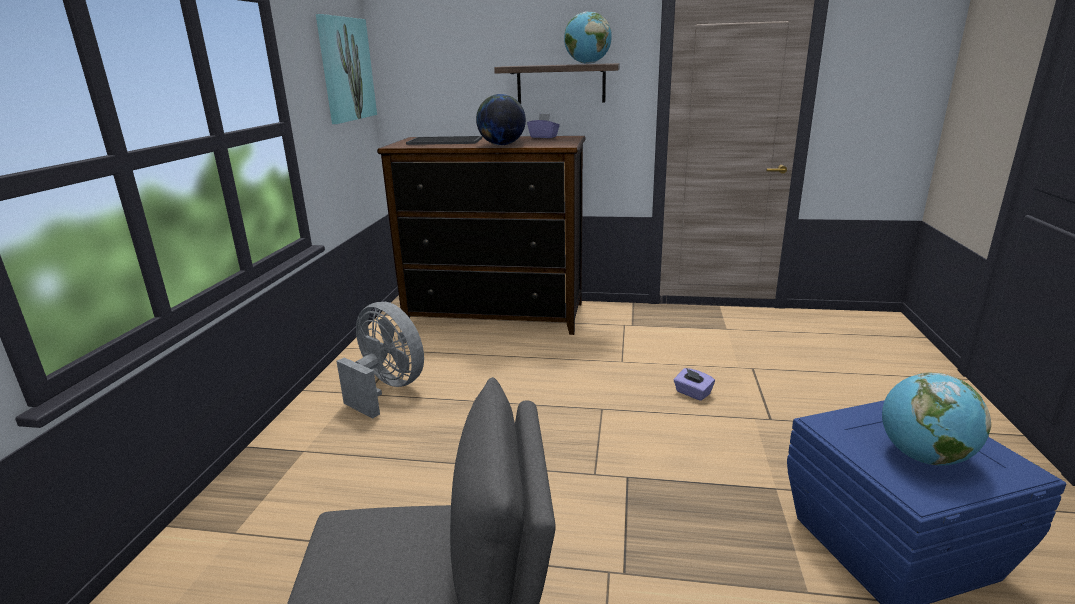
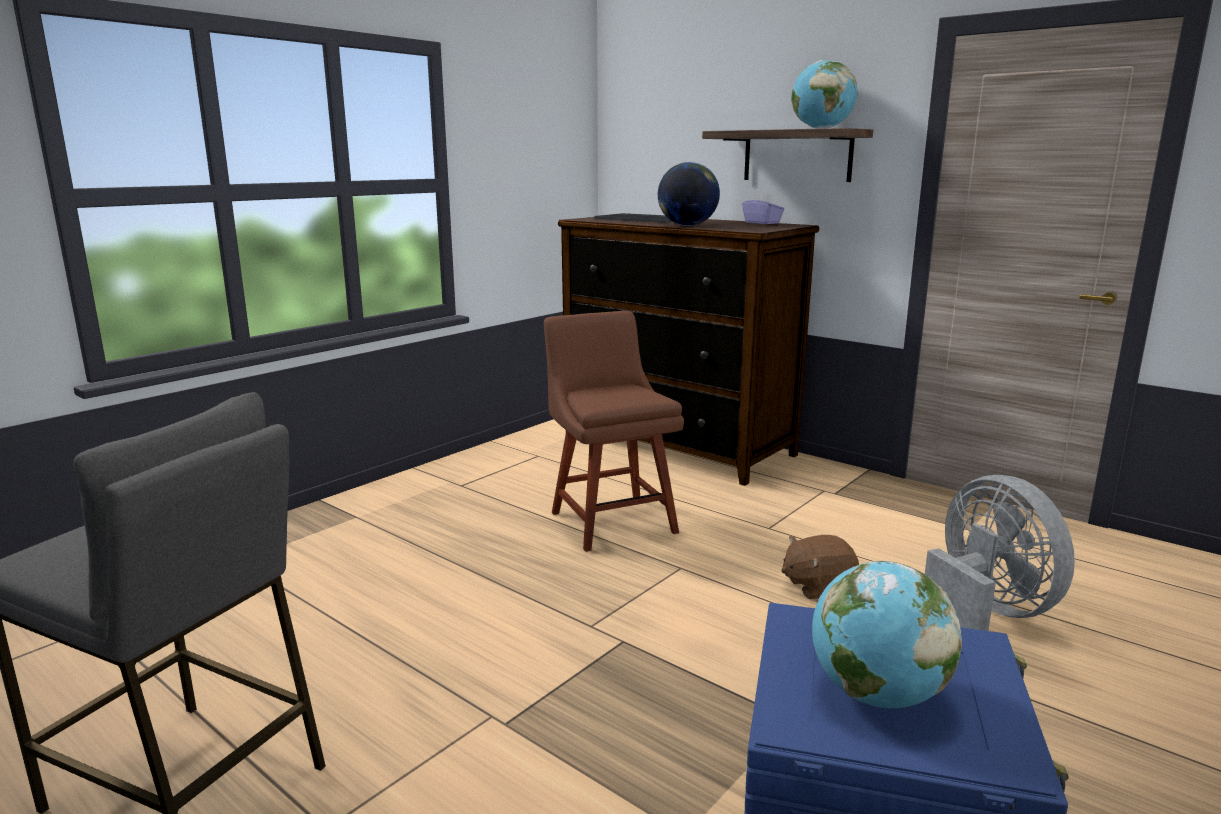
camera: 30 degrees right, 5 degrees down
(346, 69) = (552, 131): picture -> none
(387, 389) = (484, 486): grey fan -> grey fan (984, 614)
(515, 387) = (610, 519): none -> brown chair
(692, 393) = (817, 586): purple tissue box -> brown plush toy

